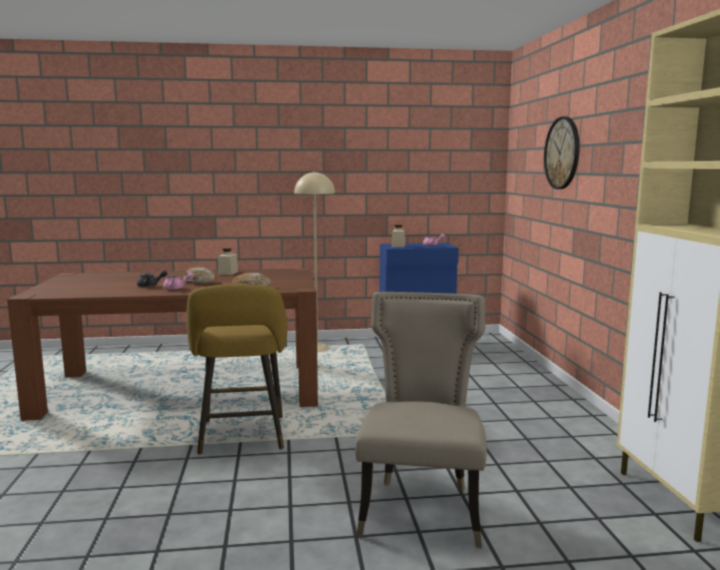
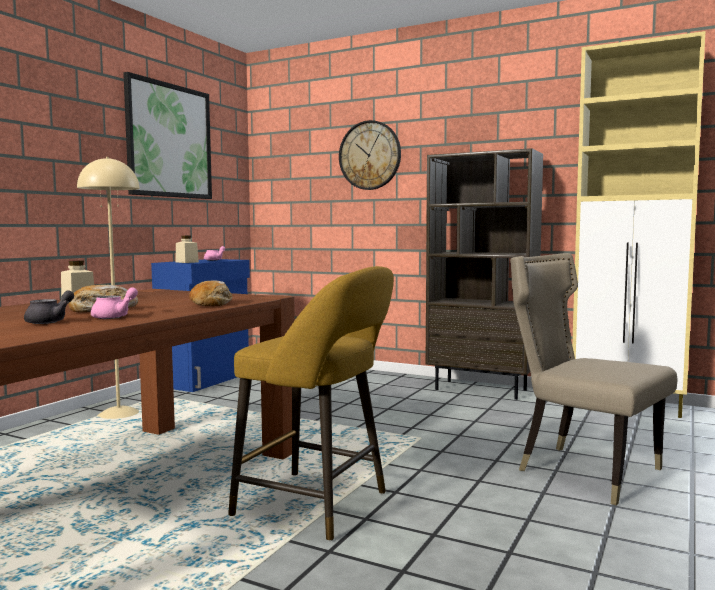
camera: 55 degrees left, 5 degrees down
(406, 146) = (169, 141): none -> picture
(582, 423) = (482, 389): none -> brown bookcase

